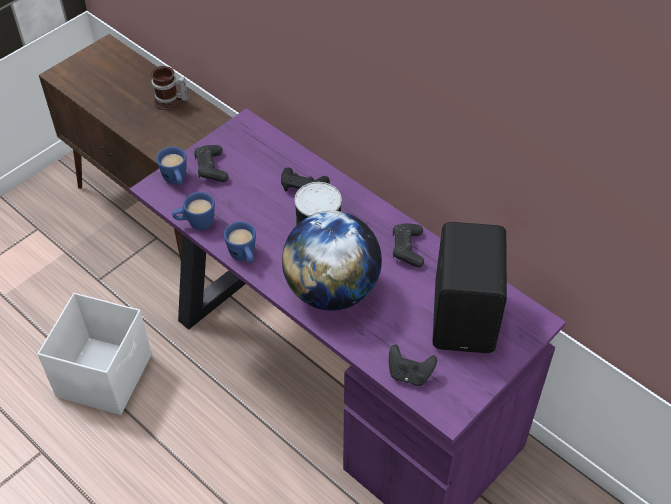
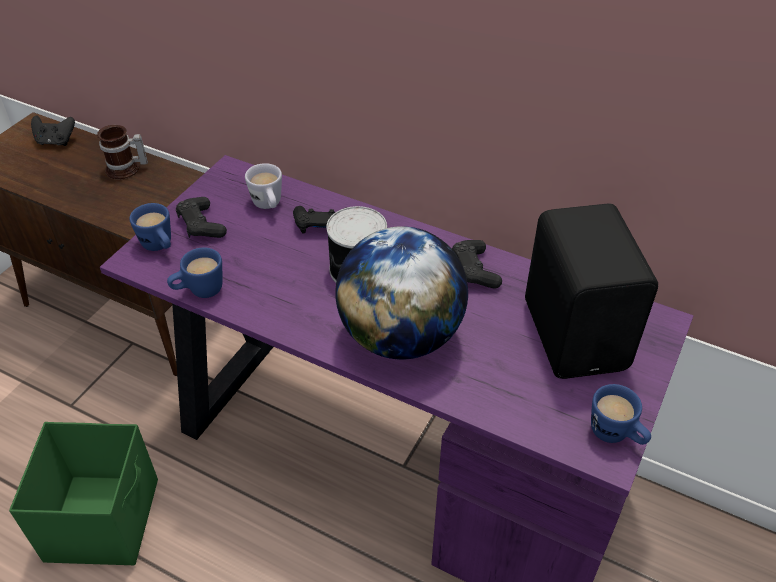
camera: 15 degrees left, 5 degrees down
(106, 375) = (104, 518): white storage box -> green storage box
(244, 257) = (274, 319): blue mug -> blue mug (616, 435)
(267, 161) = (268, 206): none -> white mug
(409, 374) = (539, 418): black game controller -> black game controller (56, 141)

